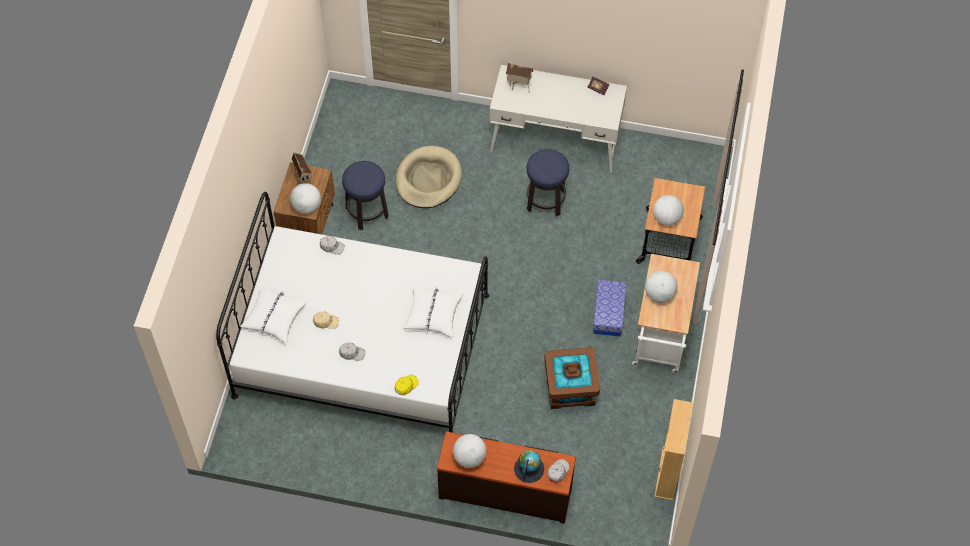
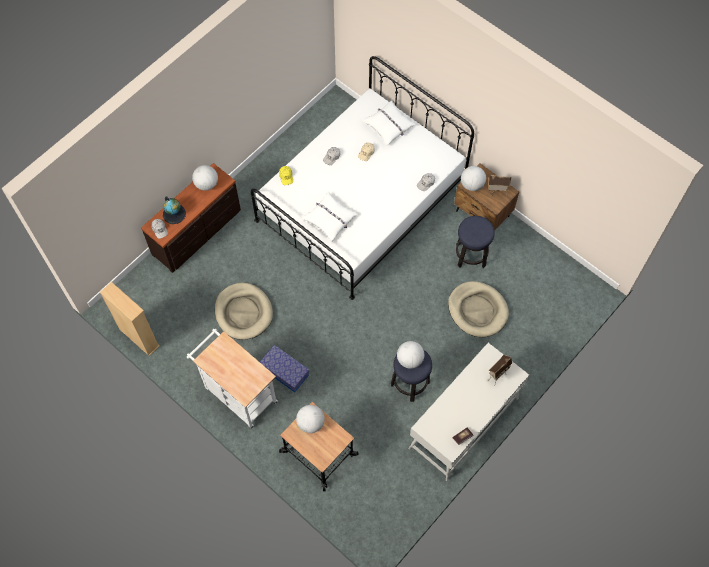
camera: 120 degrees right, 5 degrees up
(570, 387) = (243, 312): brown storage box -> beige dog bed
(659, 294) = (237, 360): globe -> globe (410, 359)

